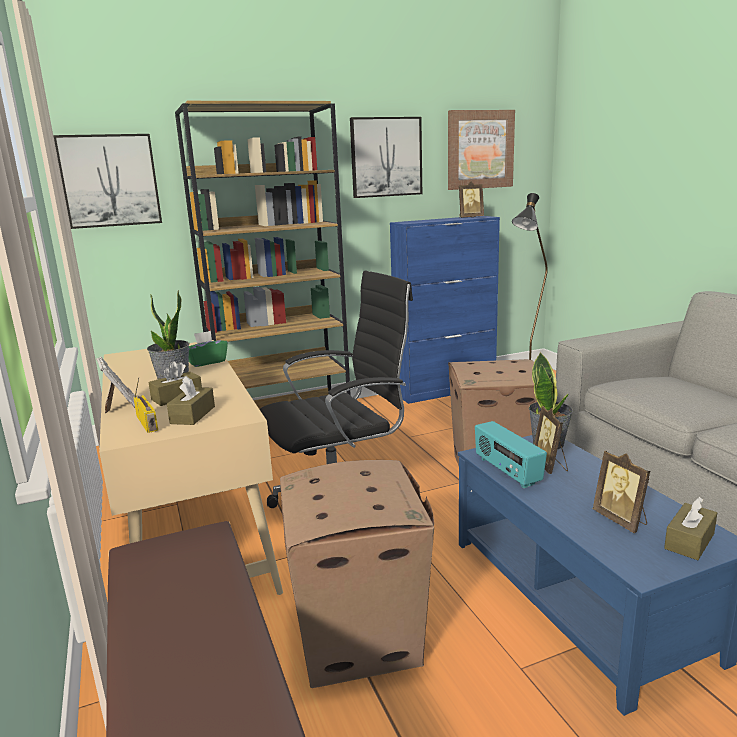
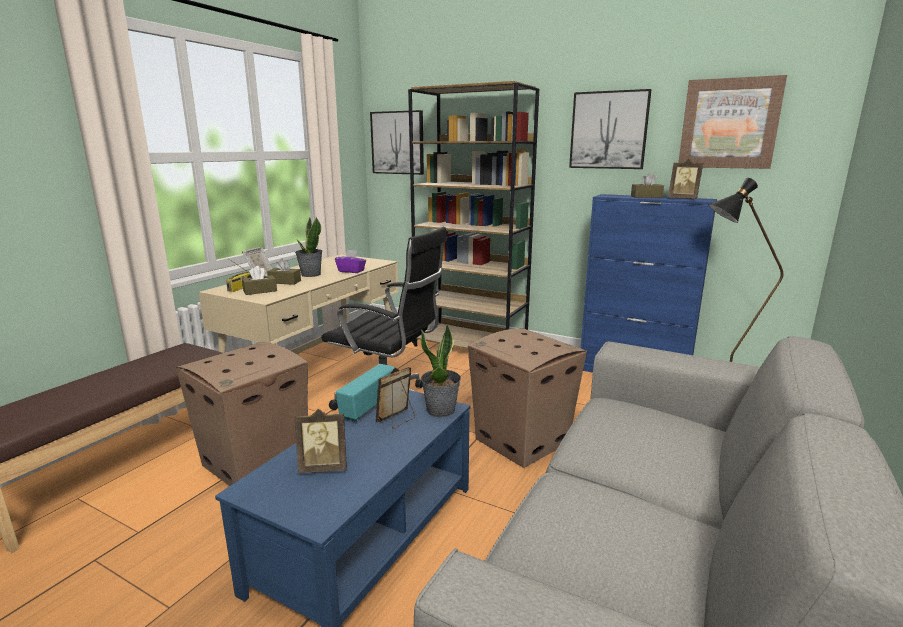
camera: 50 degrees right, 0 degrees up
(207, 362) = (351, 271): green tissue box -> purple tissue box
(621, 520) = (324, 467): picture frame -> picture frame turned 120 degrees counterclockwise
(689, 541) = (309, 503): brown tissue box -> brown tissue box (646, 197)

